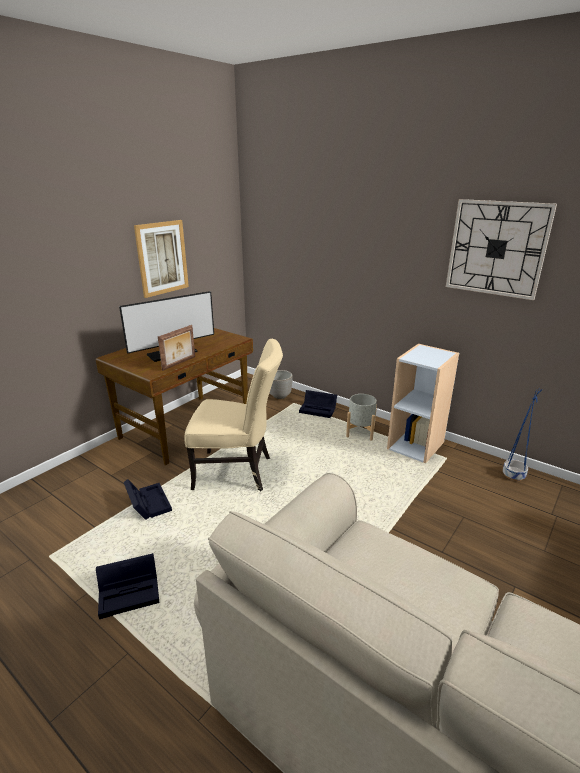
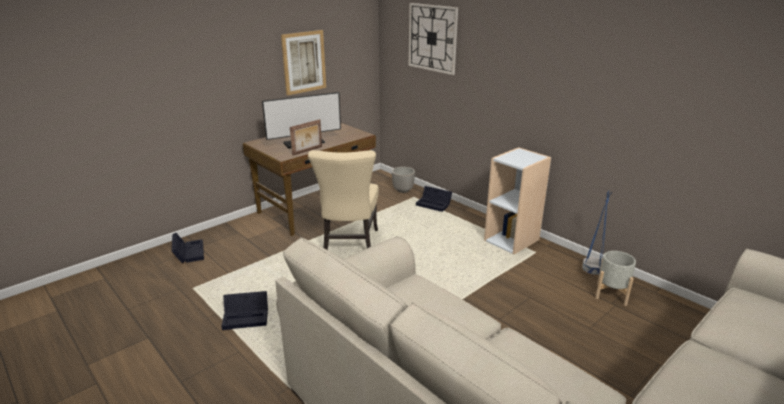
camera: 10 degrees right, 0 degrees up
(148, 503) = (271, 261): black storage box -> black storage box (189, 252)
(238, 472) = (349, 246): beige chair -> beige chair turned 75 degrees clockwise
(360, 432) = (465, 225): grey planter -> grey planter (611, 294)
(496, 248) = (581, 65): wall clock -> wall clock (432, 38)

